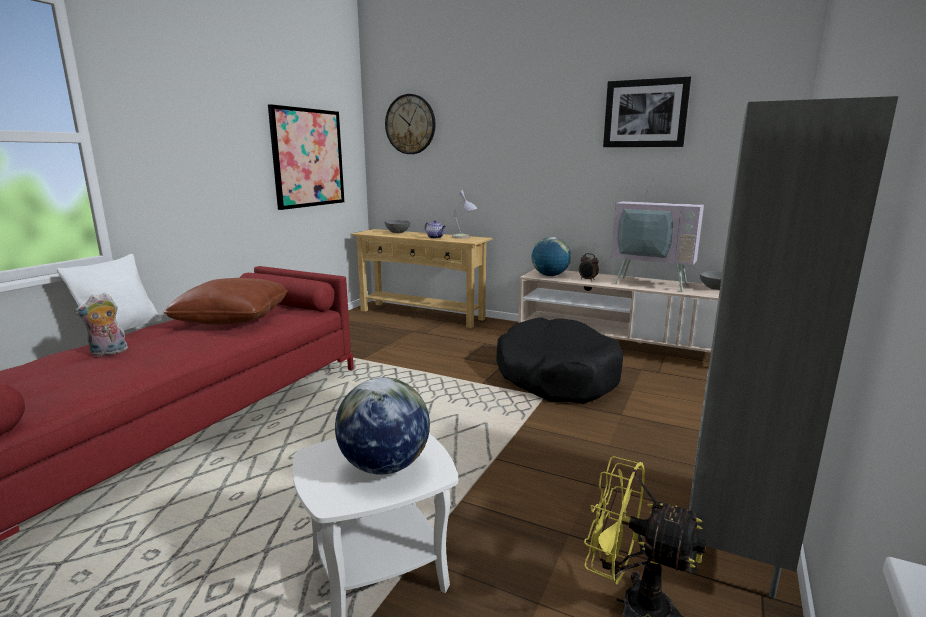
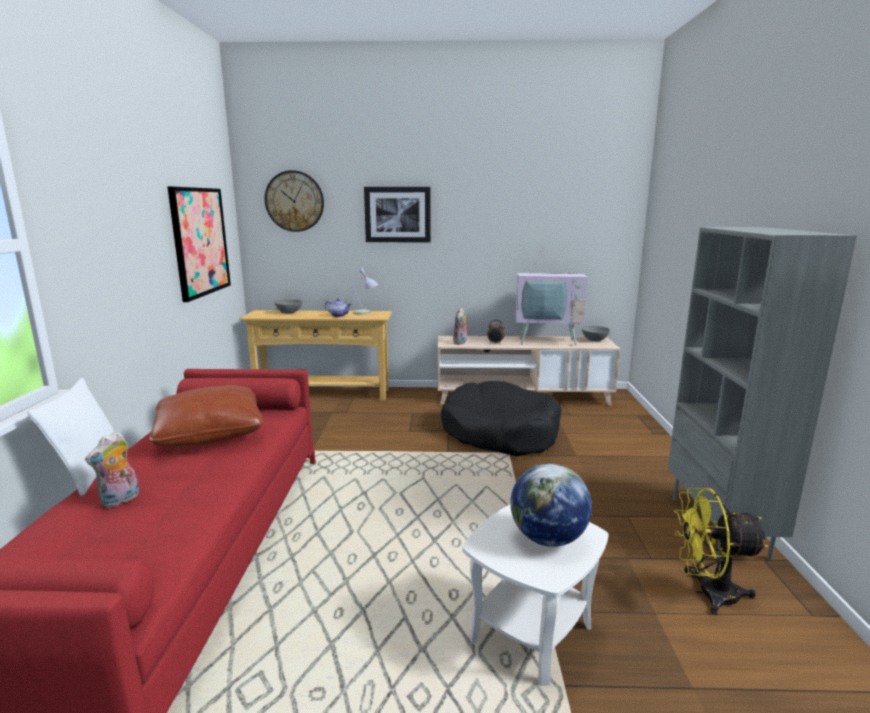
camera: 25 degrees left, 0 degrees up
(550, 275) = (460, 343): globe -> plush toy
(645, 113) = (527, 198): picture -> picture (397, 214)

